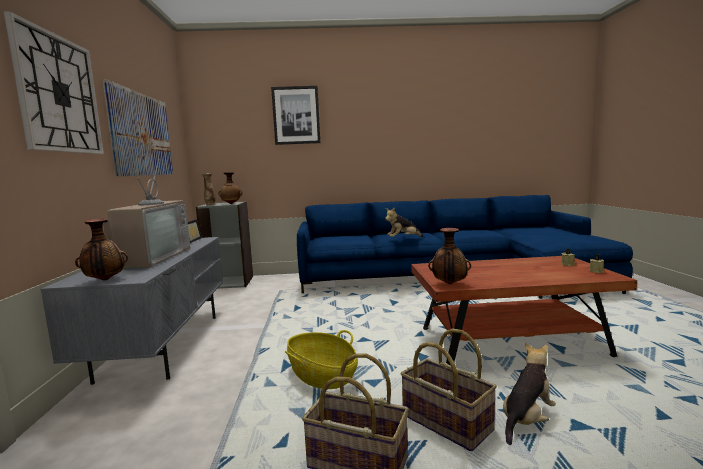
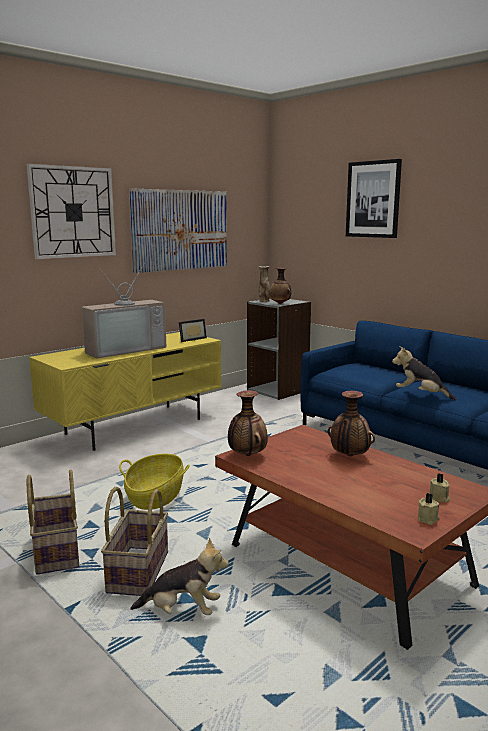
camera: 50 degrees right, 5 degrees up
(104, 280) = (56, 361): vase -> vase (349, 456)
(163, 345) = (135, 426): grey tv stand -> yellow tv stand

